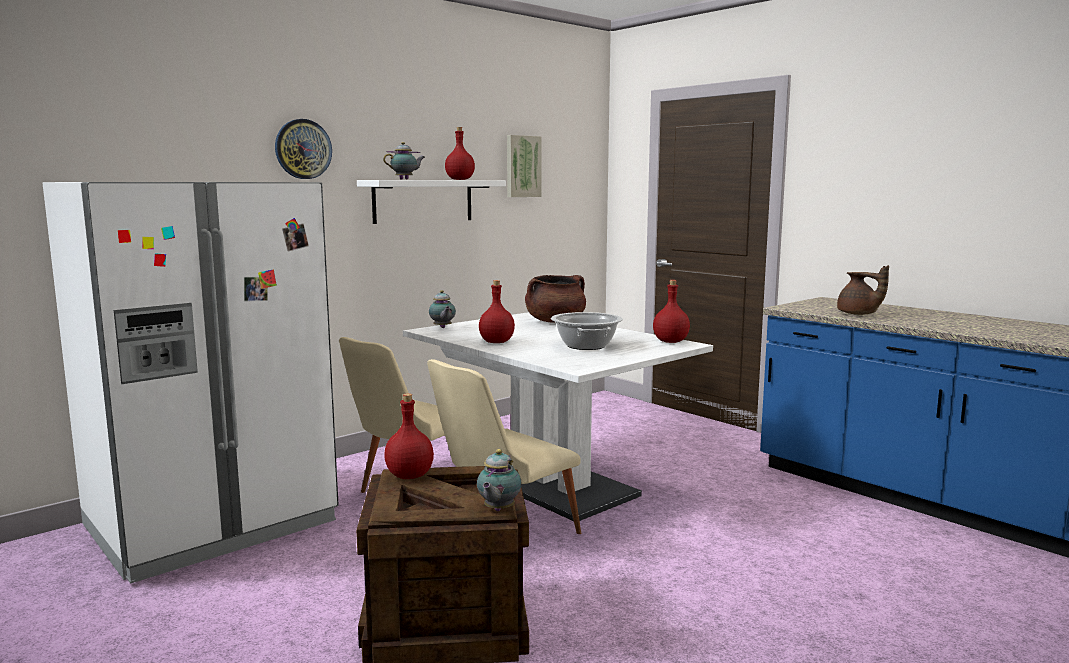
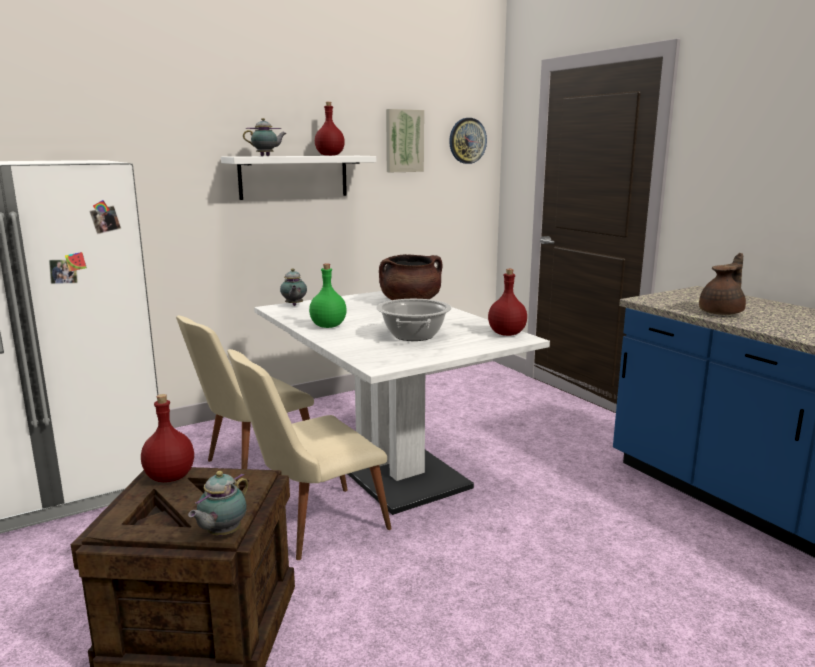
camera: 10 degrees right, 5 degrees up
(303, 149) = (161, 126): wall clock -> wall clock (467, 140)
(497, 342) = (328, 326): red bottle -> green bottle
(858, 314) = (722, 312): brown teapot -> brown teapot turned 105 degrees counterclockwise

